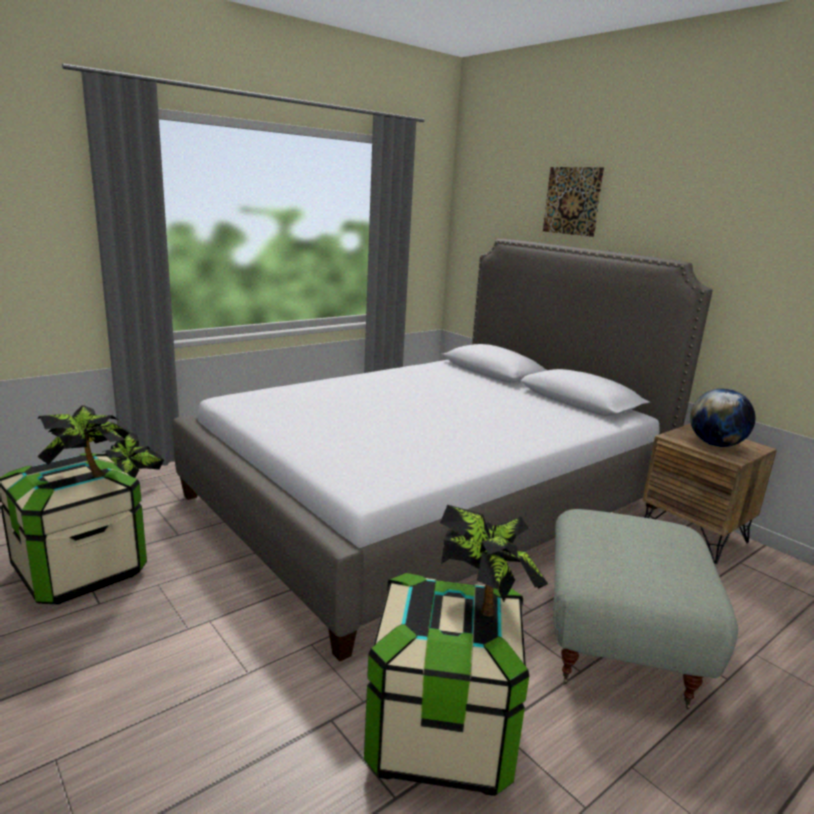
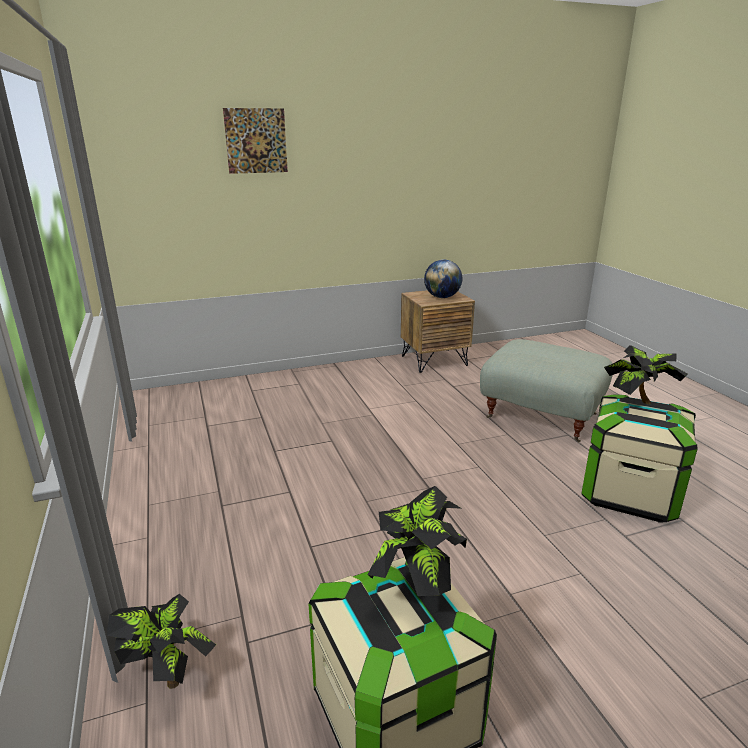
camera: 70 degrees left, 5 degrees up
(429, 501) = (341, 440): bed -> none

